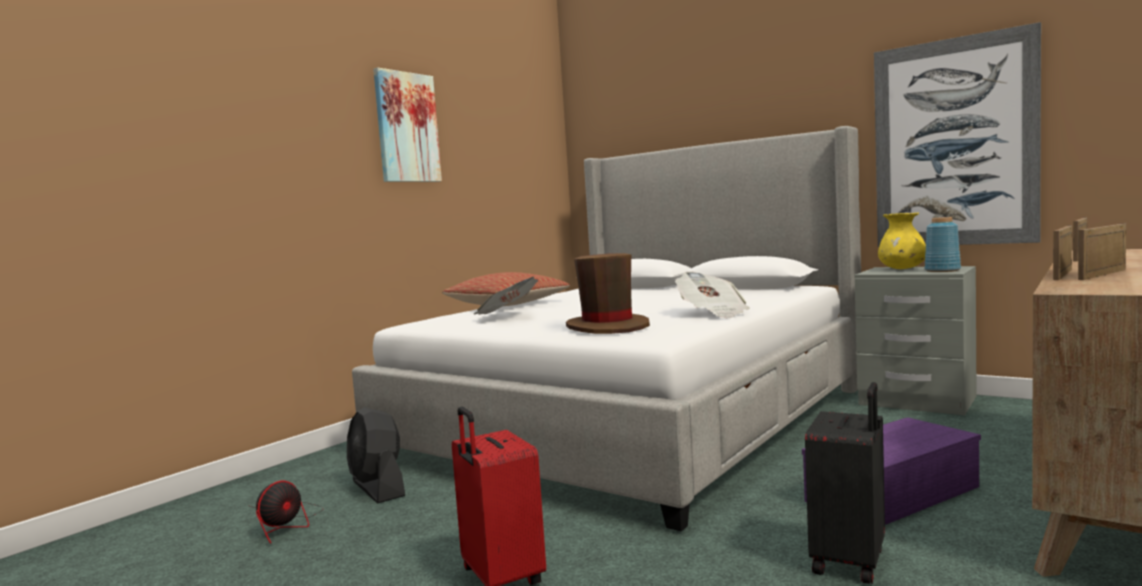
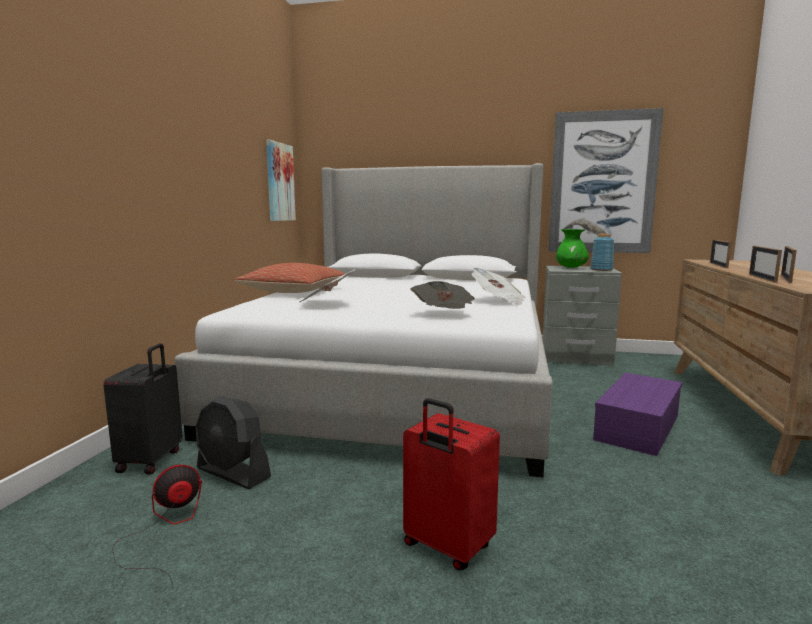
camera: 25 degrees left, 5 degrees up
(286, 524) = (166, 528): fan -> fan turned 135 degrees counterclockwise
(406, 127) = (190, 119): picture -> picture (279, 182)
(608, 327) = (444, 314): brown hat -> newspaper
(851, 561) = (672, 483): black suitcase -> black suitcase (151, 461)
(902, 269) = (571, 267): yellow vase -> green vase

